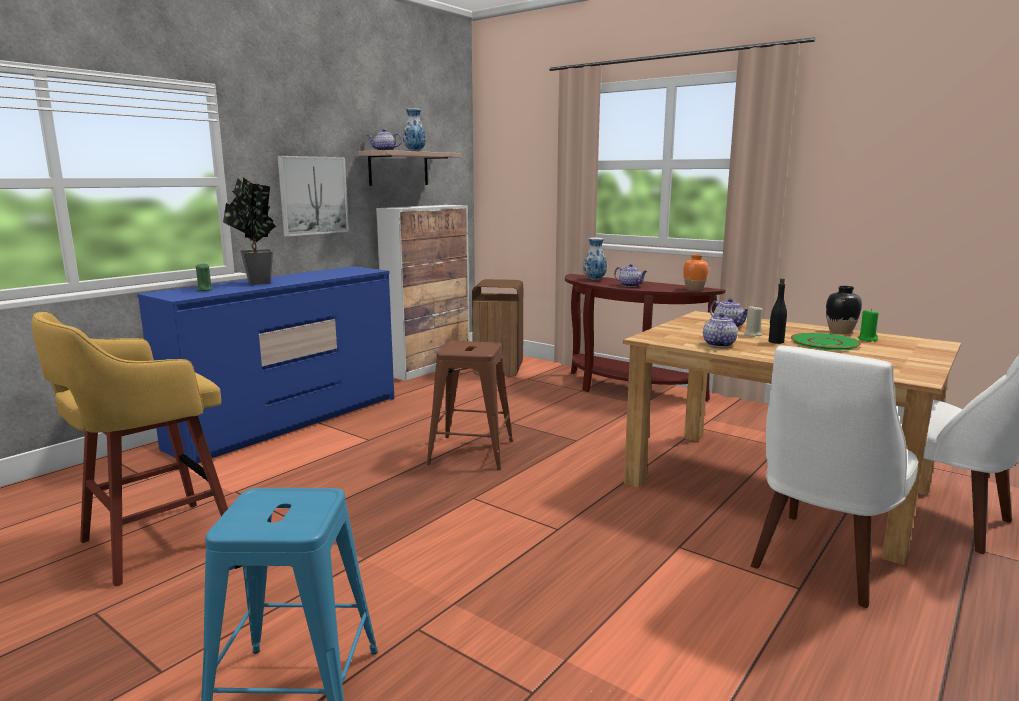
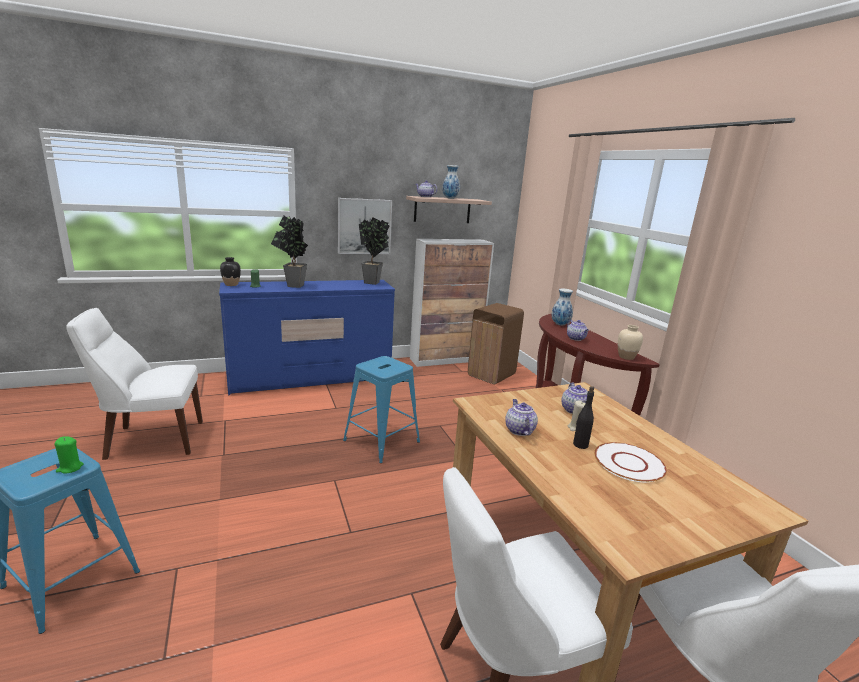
camera: 30 degrees right, 5 degrees up
(153, 542) = (150, 440): yellow stool -> white chair
(350, 269) = (373, 283): none -> potted plant
(471, 452) = (381, 441): brown stool -> blue stool
(694, 289) = (626, 357): orange vase -> beige vase
(718, 344) = (519, 430): teapot -> teapot turned 60 degrees counterclockwise
(824, 343) = (629, 463): green plate -> white plate
(840, 331) = (679, 453): black vase -> black vase (231, 284)
(867, 339) = (689, 474): green candle -> green candle (70, 468)

